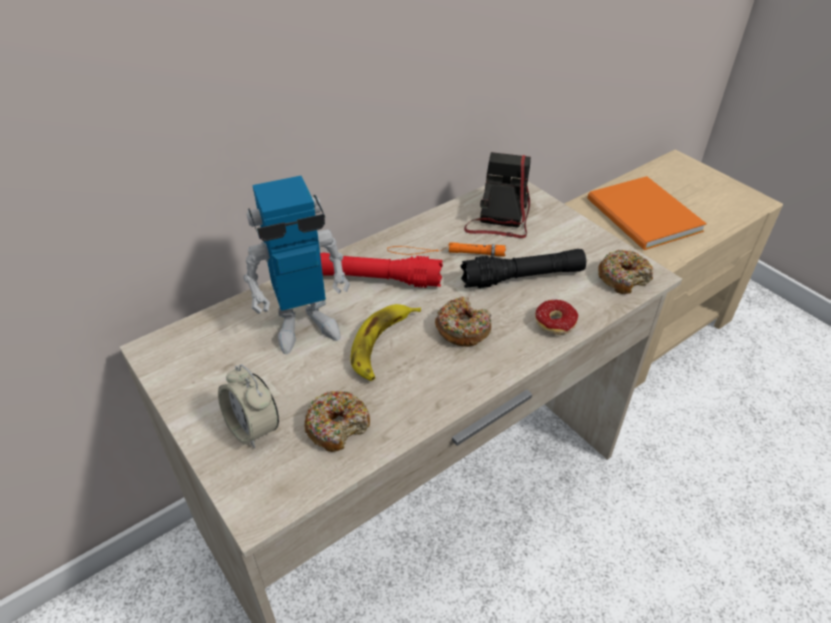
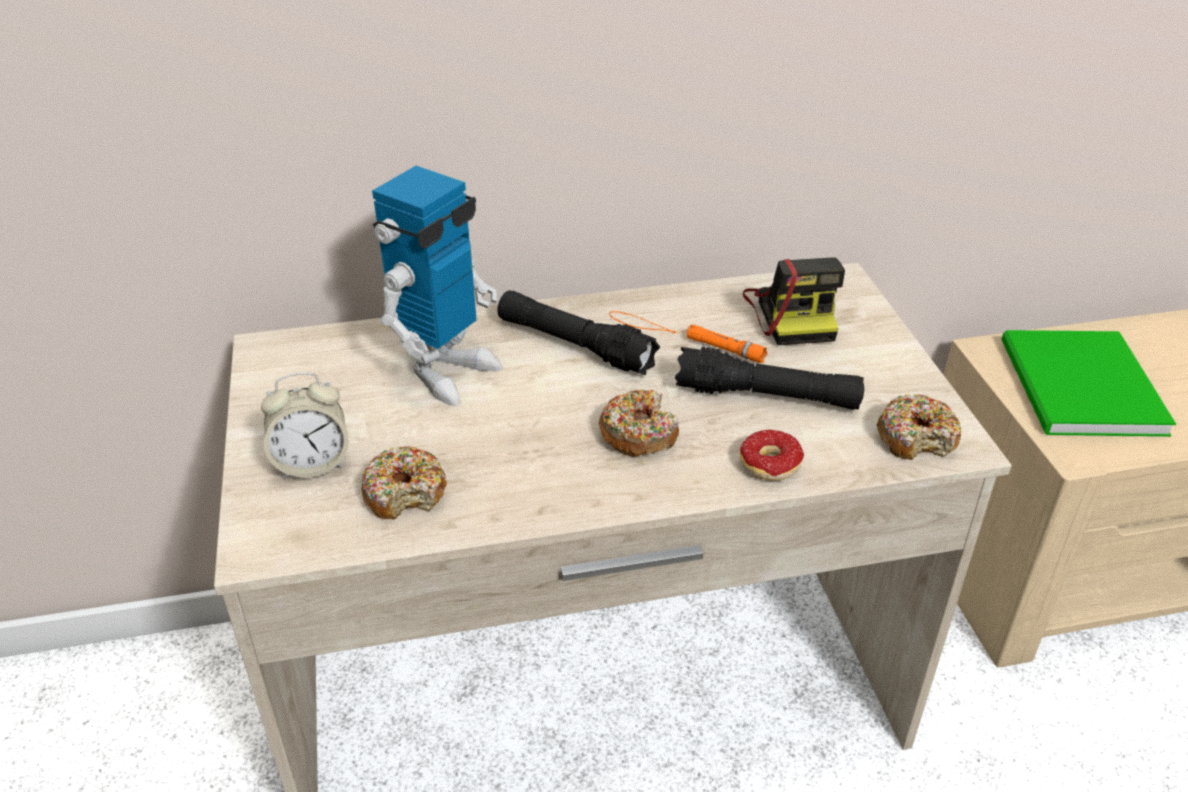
camera: 25 degrees right, 5 degrees down
(253, 428) = (312, 464): alarm clock -> alarm clock turned 90 degrees counterclockwise
(304, 325) = (447, 371): toy robot -> toy robot turned 60 degrees counterclockwise
(379, 279) = (575, 345): red flashlight -> black flashlight
(382, 345) = (523, 421): banana -> none
(500, 217) = (793, 313): camera -> camera turned 135 degrees clockwise
(643, 217) = (1078, 390): orange book -> green book

